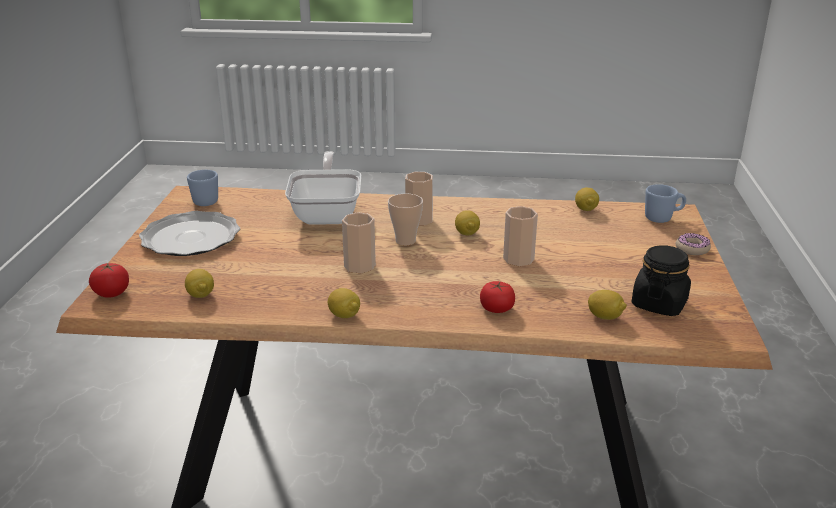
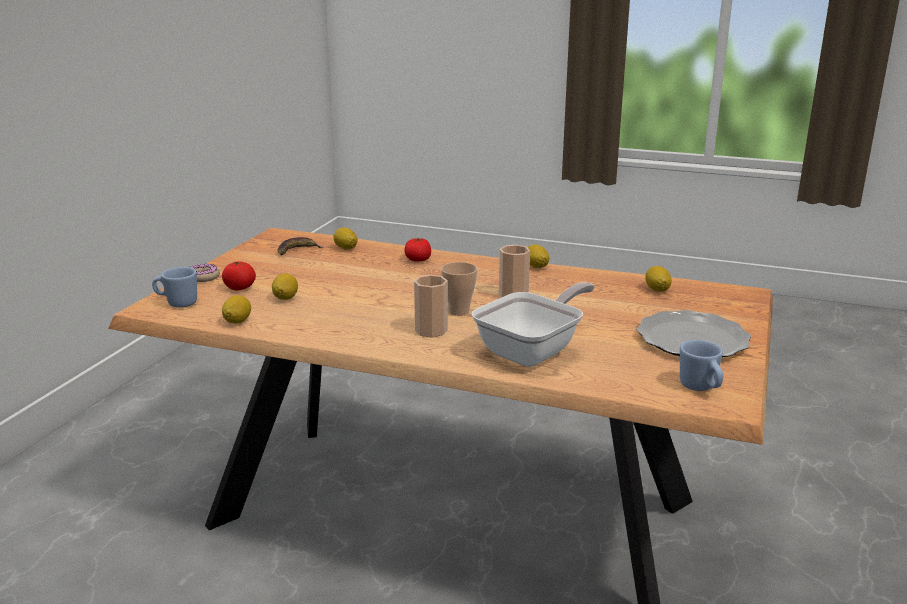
camera: 165 degrees left, 5 degrees down
(112, 293) = (739, 299): tomato -> tomato (240, 288)
(327, 213) = (534, 351): frying pan -> frying pan turned 150 degrees counterclockwise
(466, 233) = (391, 311): lemon -> lemon (285, 298)
(518, 259) = (365, 286): cup -> none
(659, 304) = (297, 250): black jar -> banana

